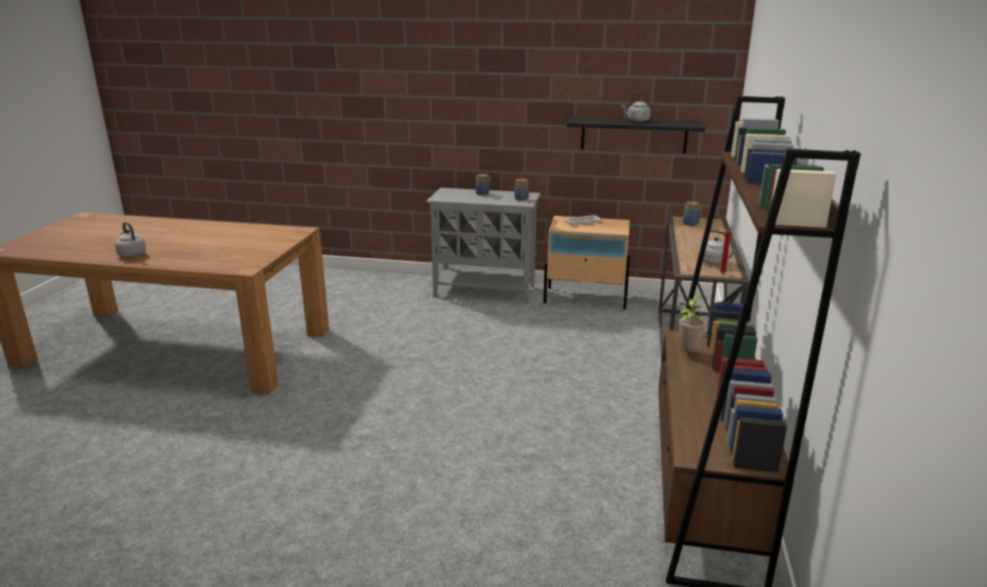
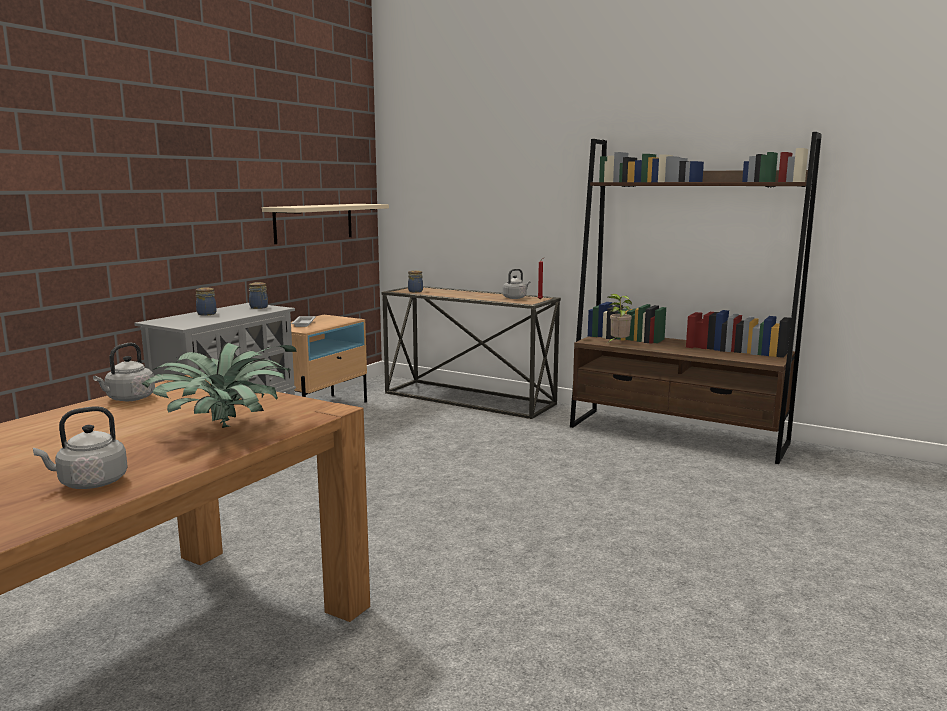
camera: 70 degrees left, 10 degrees down
(206, 258) = (226, 430): none -> potted plant
(633, 135) = (314, 222): black shelf -> beige shelf
(636, 121) = (328, 205): grey kettle -> grey kettle (129, 399)

